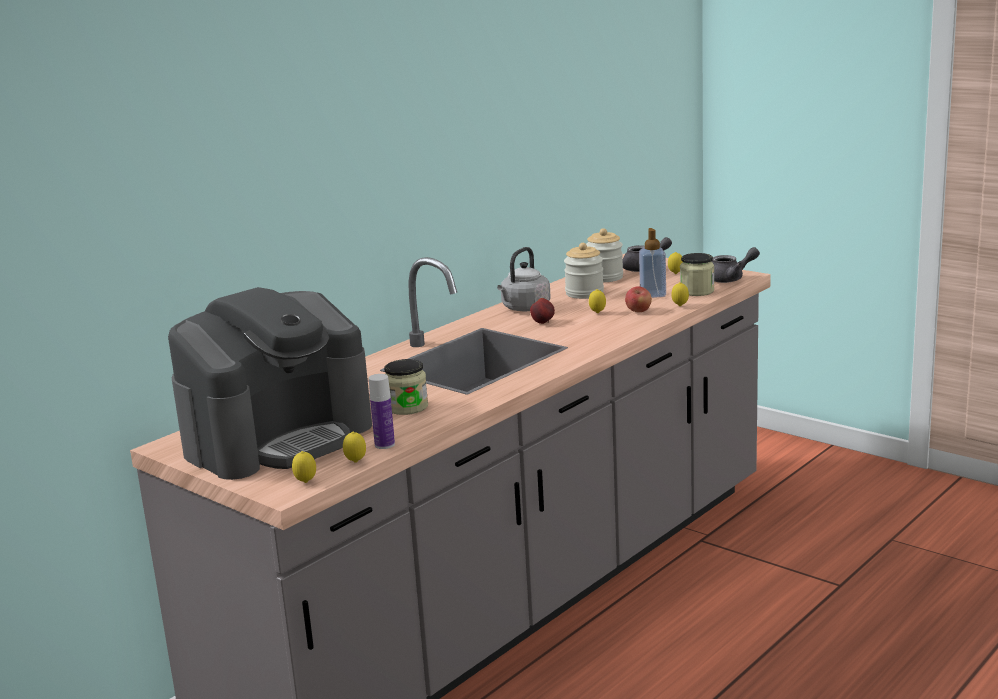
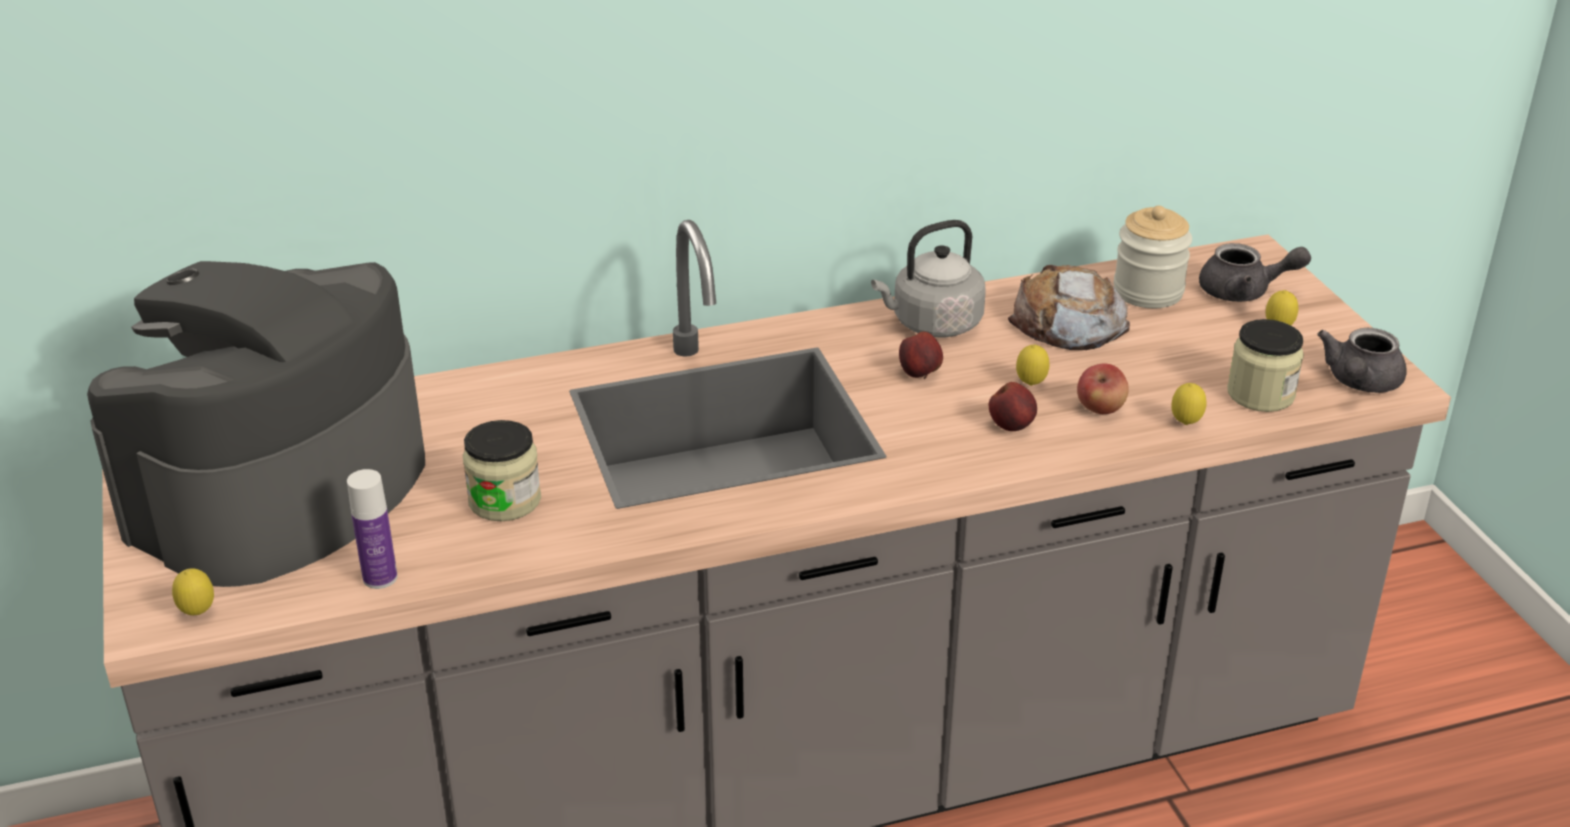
camera: 30 degrees right, 15 degrees up
(278, 438) = (278, 491): coffee machine -> coffee machine turned 135 degrees clockwise
(356, 462) = (303, 600): lemon -> none
(584, 293) = (1068, 322): jar -> bread
(609, 325) = (1012, 426): none -> apple
(653, 294) = (1175, 372): soap dispenser -> none
(730, 279) = (1359, 383): grey teapot -> grey teapot turned 105 degrees clockwise

